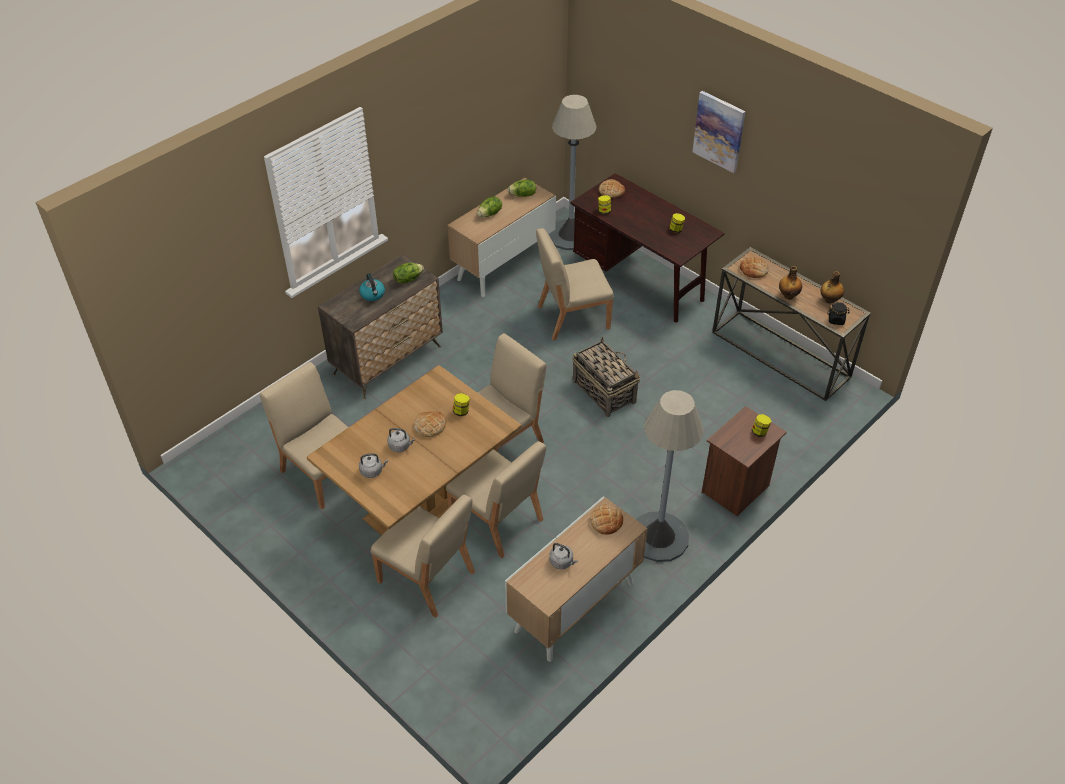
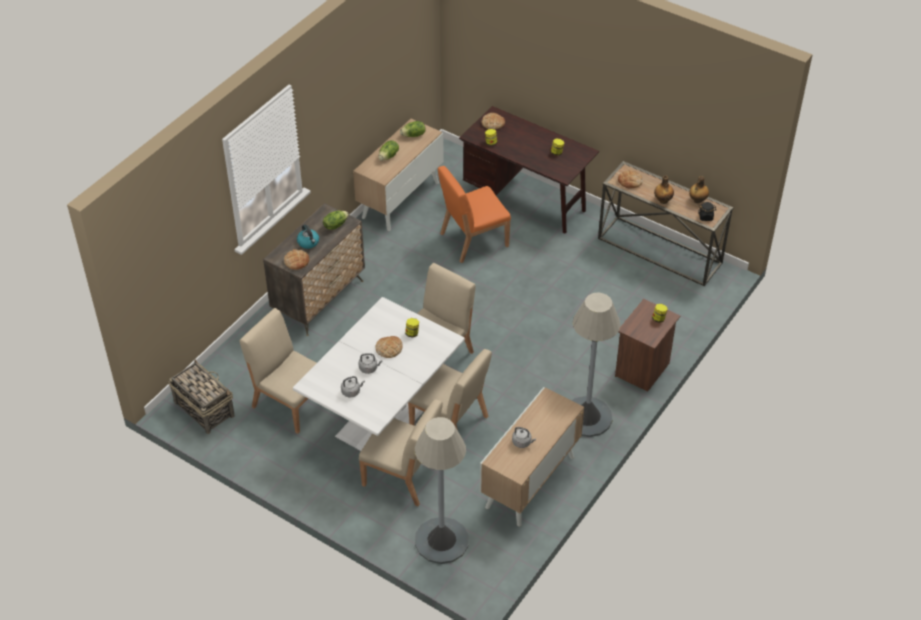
camera: 10 degrees left, 0 degrees up
(422, 505) = (383, 418): brown dining table -> white dining table
(570, 235) = (454, 164): grey floor lamp -> grey floor lamp (441, 541)
(572, 317) = (473, 240): beige chair -> orange chair
(603, 391) = (515, 301): basket -> basket (204, 408)
(606, 521) = (550, 406): bread -> bread (296, 261)
(719, 131) = (587, 66): picture -> none

